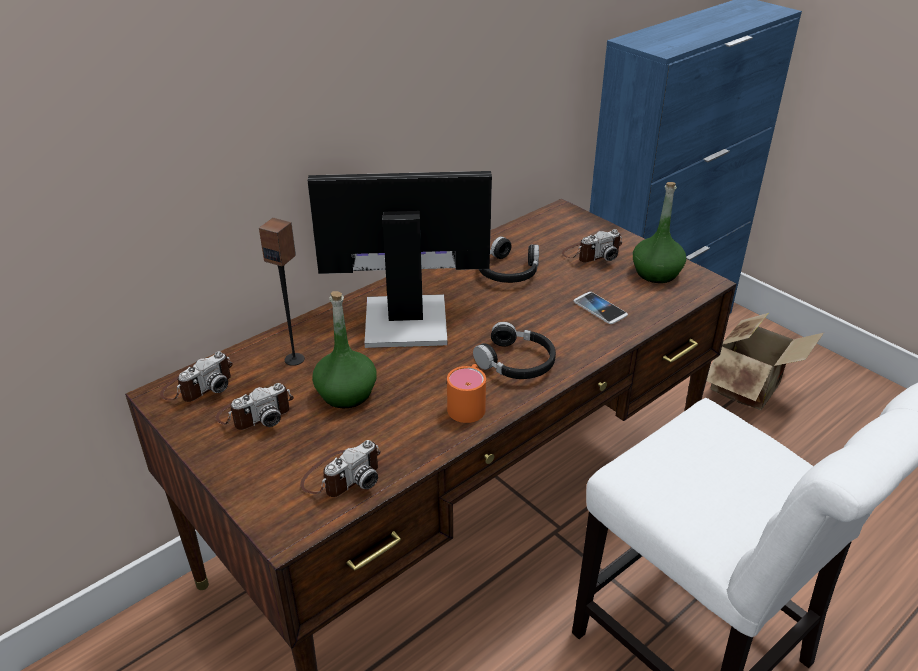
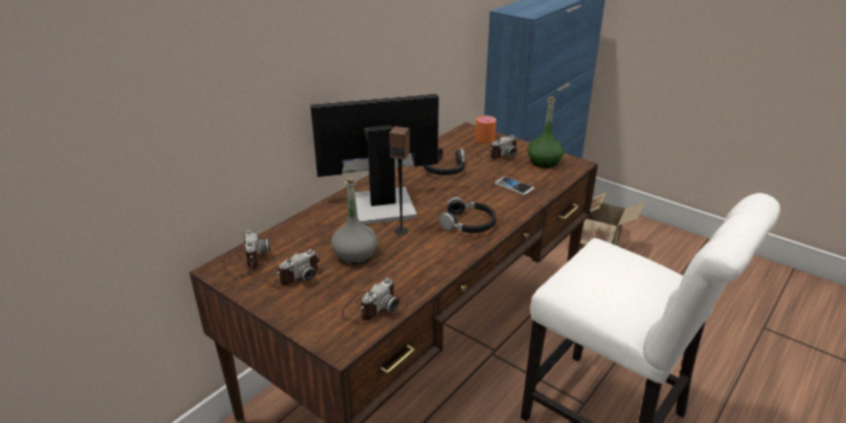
camera: 10 degrees left, 5 degrees down
(198, 385) = (244, 261): camera -> camera turned 45 degrees counterclockwise
(294, 359) = (310, 237): speaker -> speaker (401, 230)
(346, 393) = (355, 254): green bottle -> grey bottle
(468, 404) = (444, 252): orange mug -> orange mug (485, 137)

